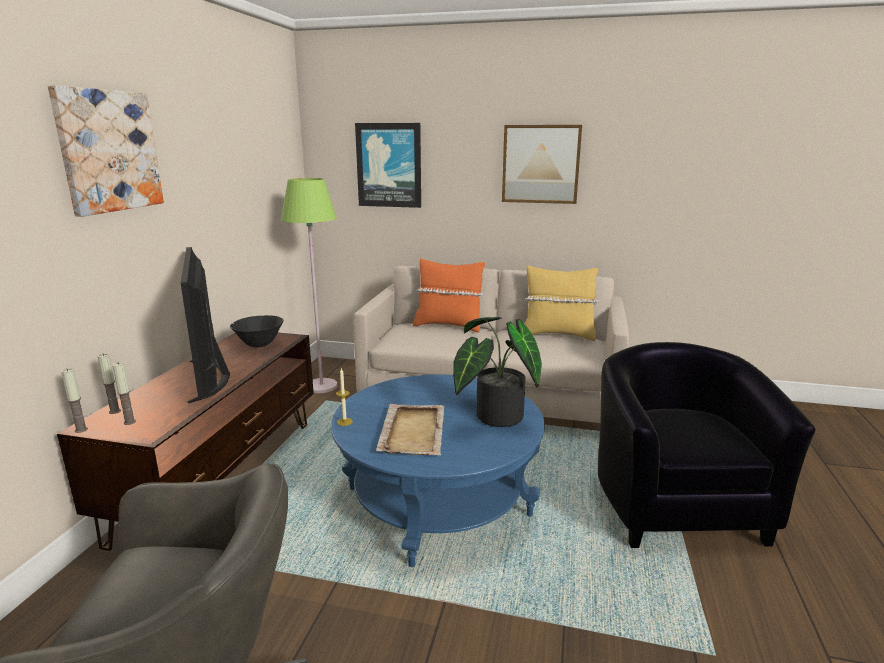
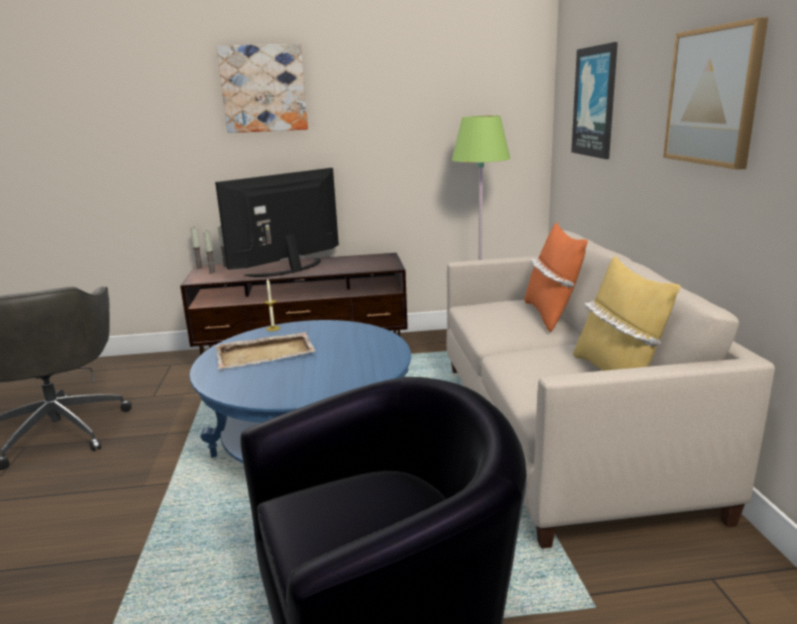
camera: 70 degrees right, 0 degrees up
(259, 345) = (364, 264): black bowl -> none
(493, 417) = (312, 379): potted plant -> none

